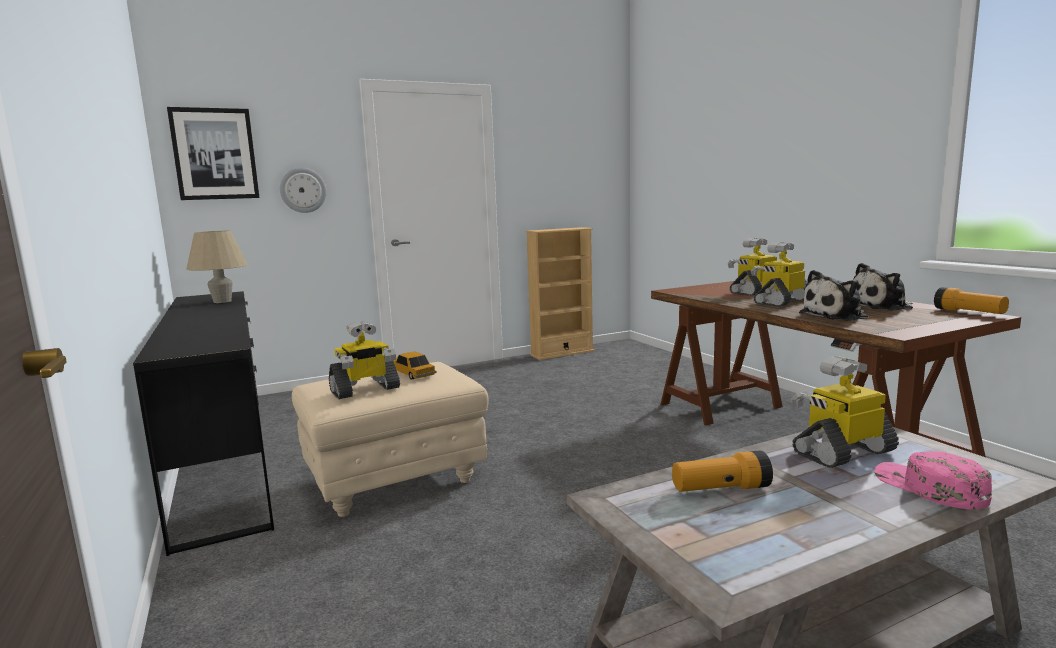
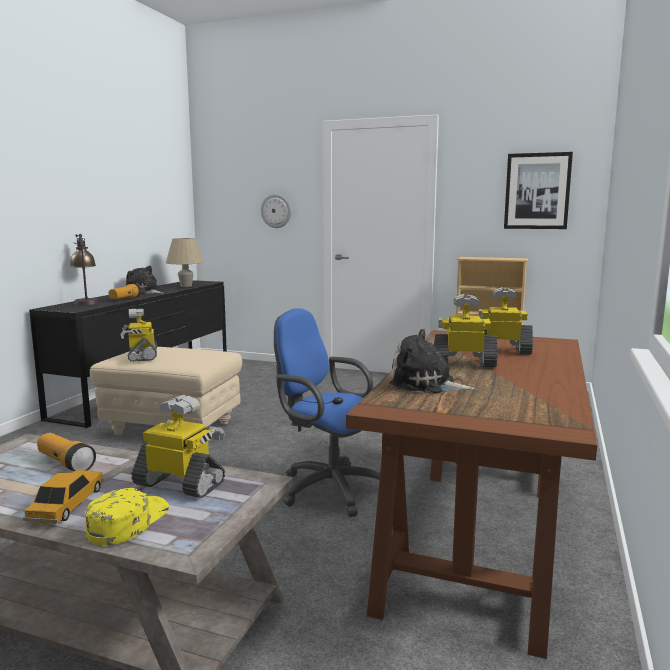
camera: 45 degrees right, 0 degrees up
(180, 338) = (86, 302): none -> table lamp
(215, 154) = (225, 184): picture -> picture (537, 191)
(365, 390) = (142, 356): toy robot -> toy robot turned 60 degrees clockwise
(411, 373) = (189, 354): toy car -> toy car (67, 505)
(668, 461) = (327, 488): none -> blue office chair
(882, 306) = (522, 392): plush toy -> plush toy (145, 292)
(929, 487) = (127, 521): pink cap -> yellow cap
(969, 312) = (567, 422): flashlight -> flashlight (125, 299)

